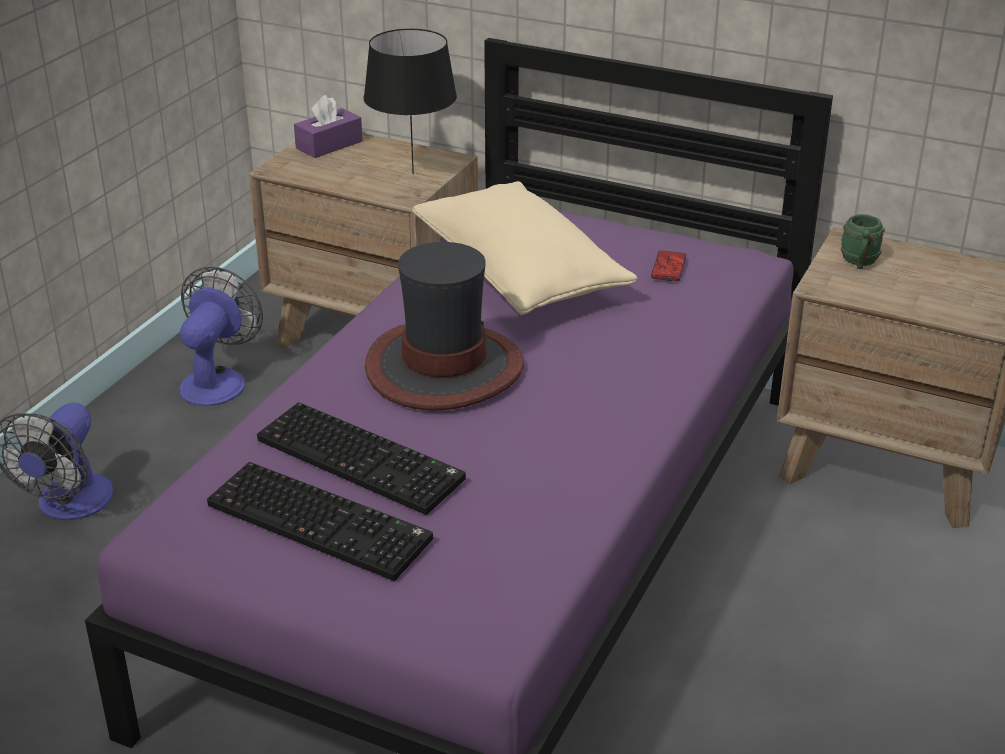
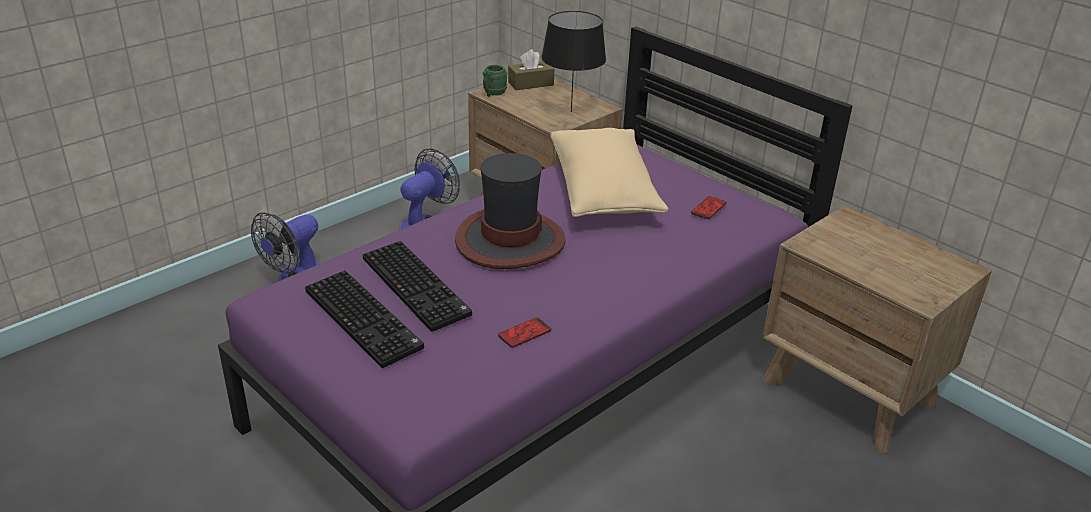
camera: 20 degrees right, 0 degrees up
(329, 145) = (530, 83): purple tissue box -> brown tissue box
(548, 485) = (524, 333): none -> phone
(859, 263) = (845, 234): green mug -> green mug (492, 94)

